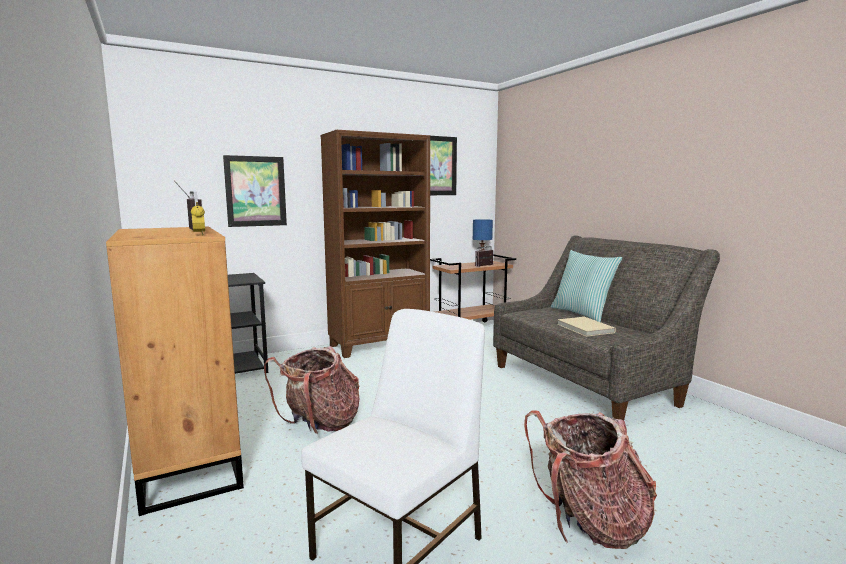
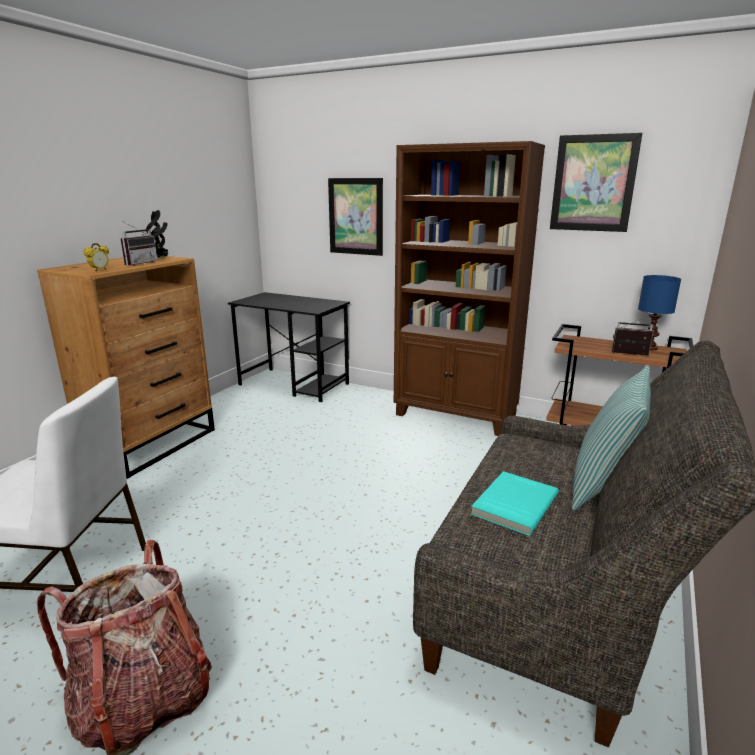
camera: 55 degrees right, 10 degrees up
(177, 228) = (161, 258): none -> potted plant
(320, 425) = (245, 463): backpack -> none
(584, 328) = (513, 504): beige book -> turquoise book

